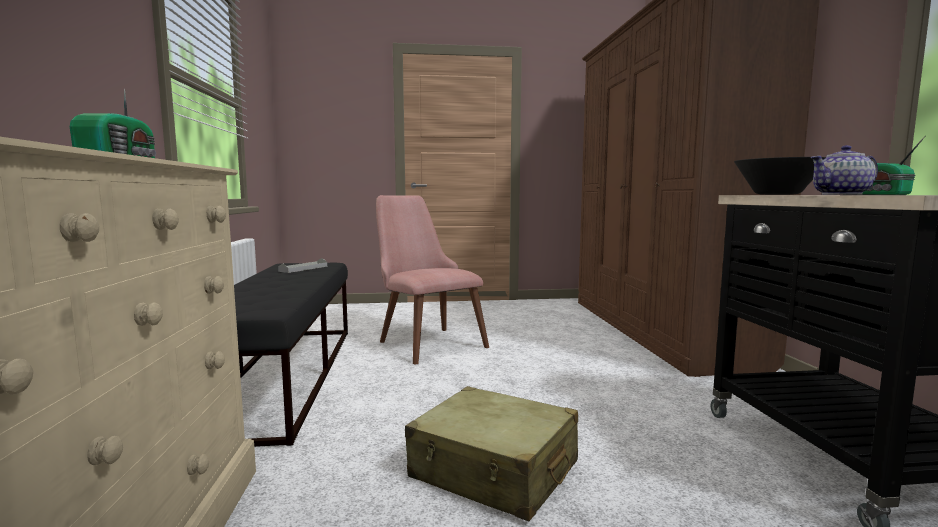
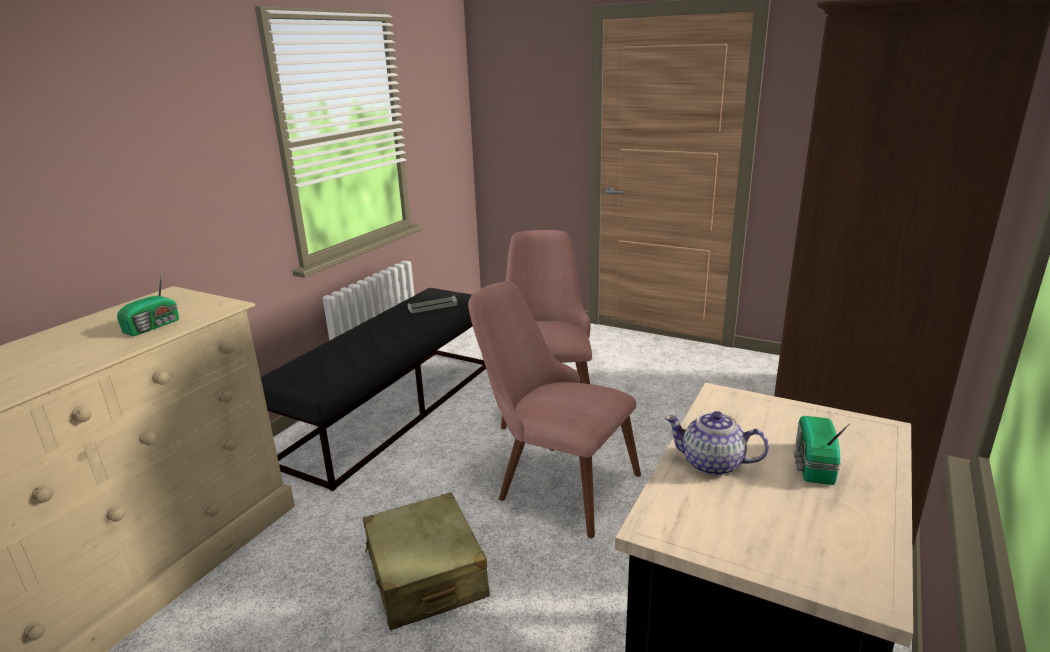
camera: 35 degrees right, 15 degrees up
(507, 381) = (553, 481): none -> pink chair
(777, 194) = (744, 411): black bowl -> none

